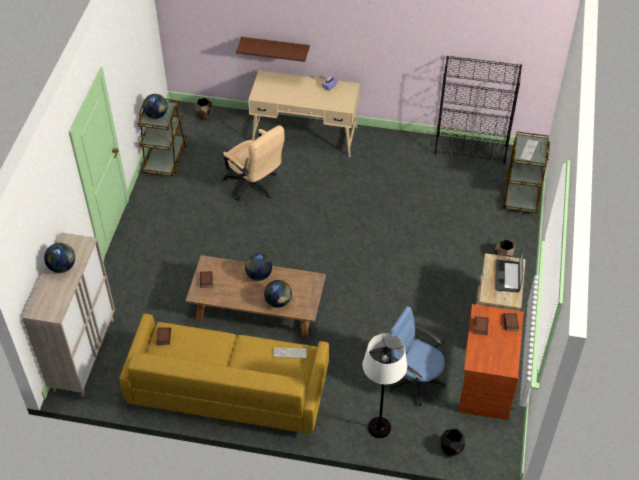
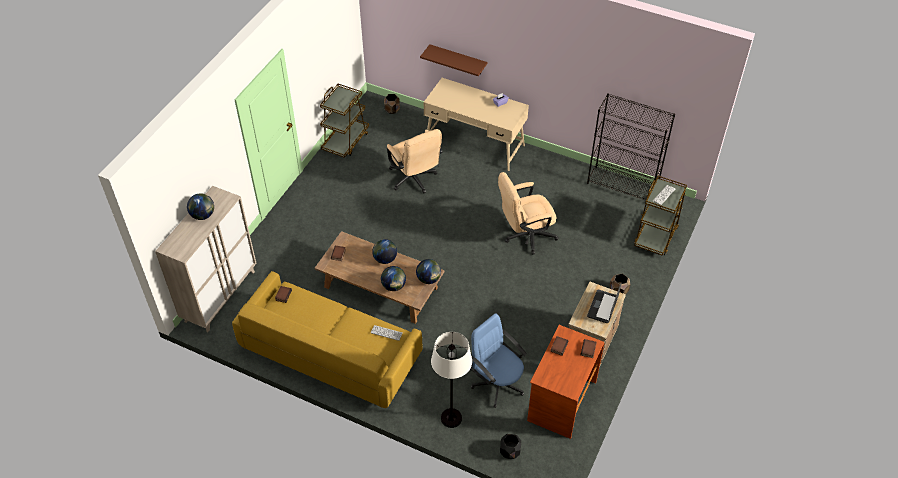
camera: 15 degrees right, 0 degrees up
(156, 115) = (339, 101): globe -> globe (429, 279)
(390, 221) = (525, 236): none -> beige office chair

